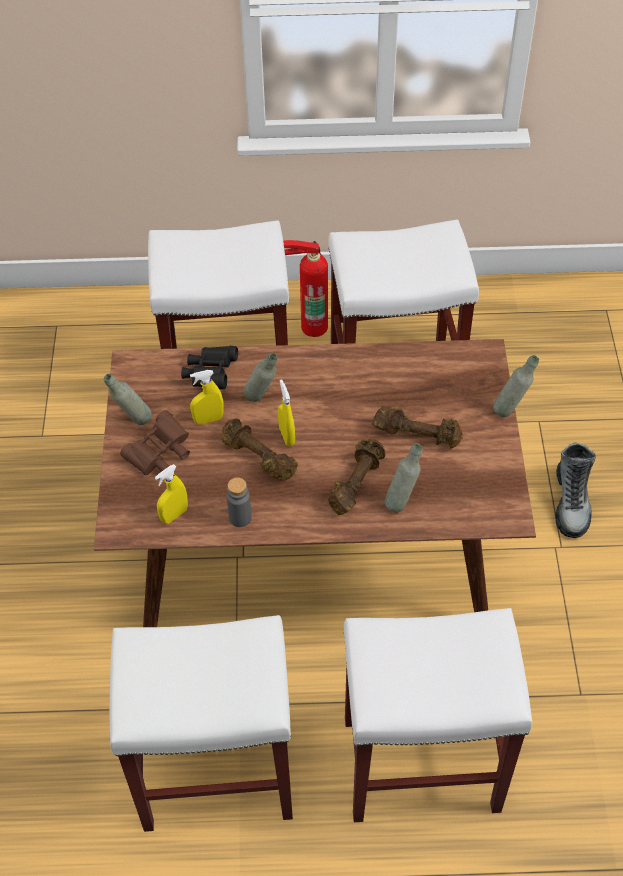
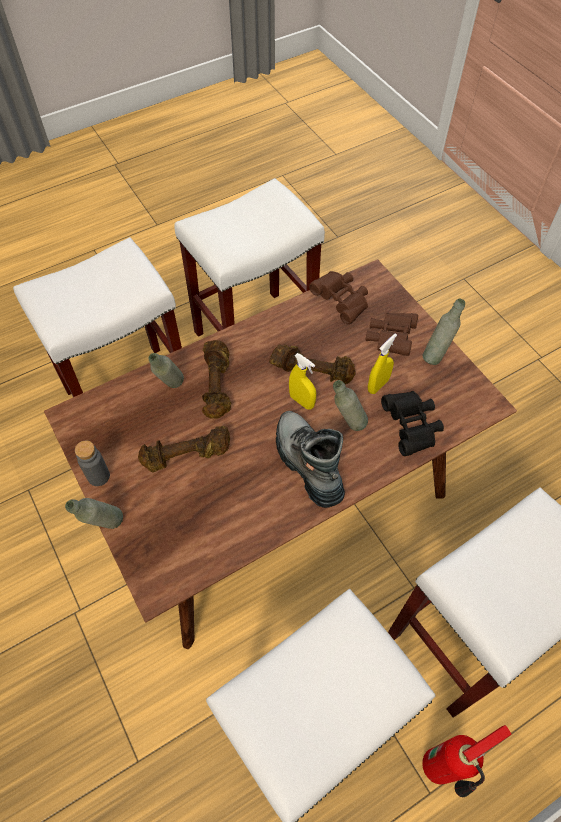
camera: 150 degrees right, 5 degrees up
(174, 515) = (341, 302): yellow spray bottle -> brown binoculars
(240, 518) = (291, 321): grey bottle -> grey bottle (98, 476)
(571, 502) = (77, 668): boot -> boot (308, 463)

